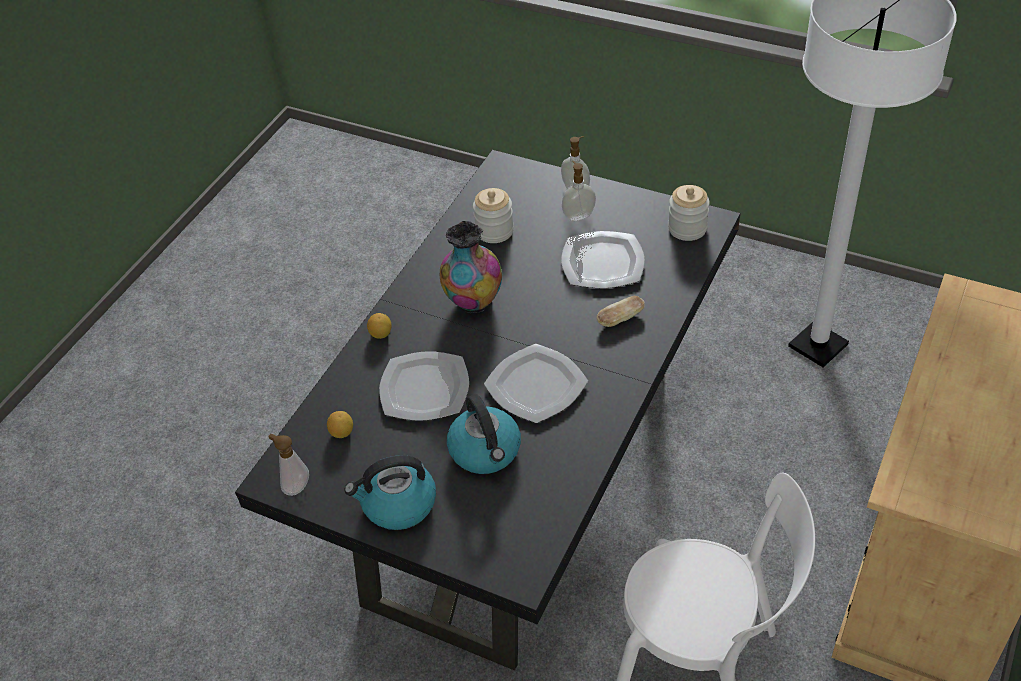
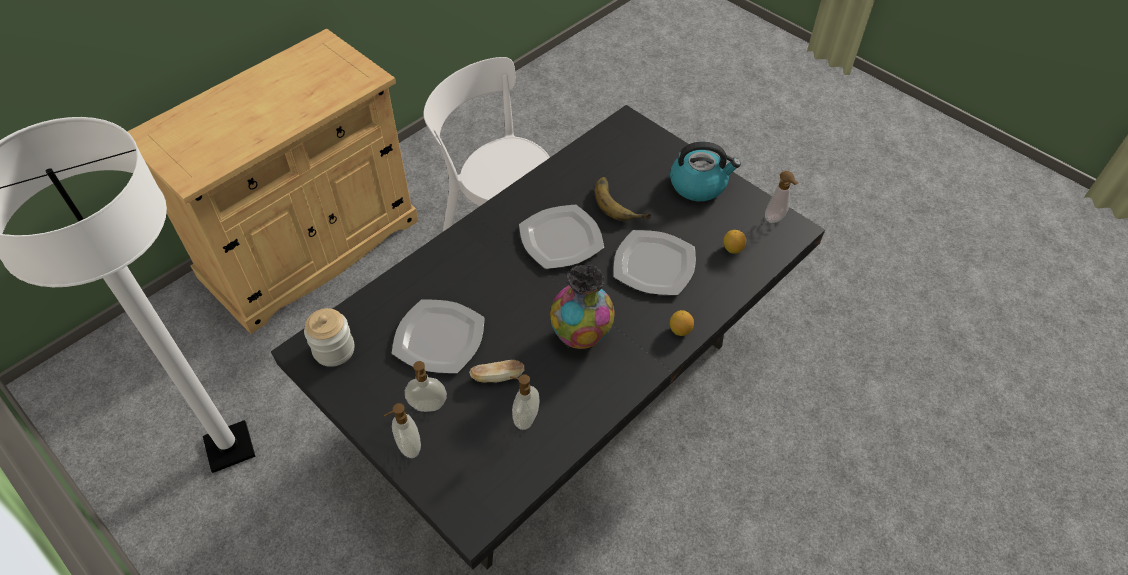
camera: 165 degrees left, 5 degrees up
(486, 451) = (621, 201): kettle -> banana
(494, 231) = (525, 418): jar -> soap dispenser
(620, 319) = (459, 274): bread -> bread (497, 376)

